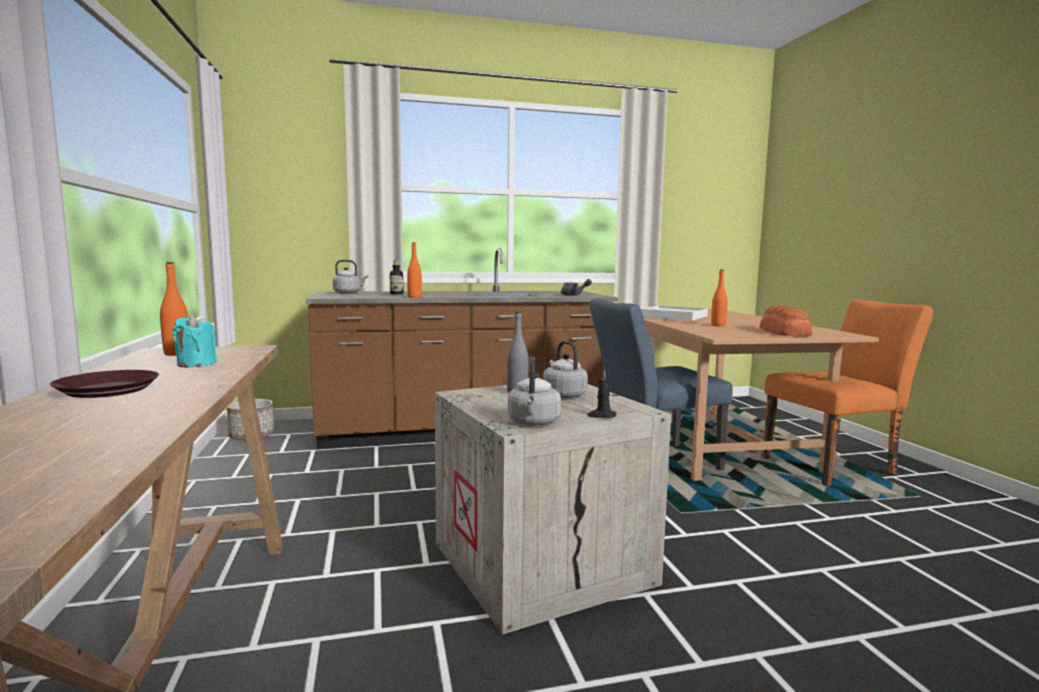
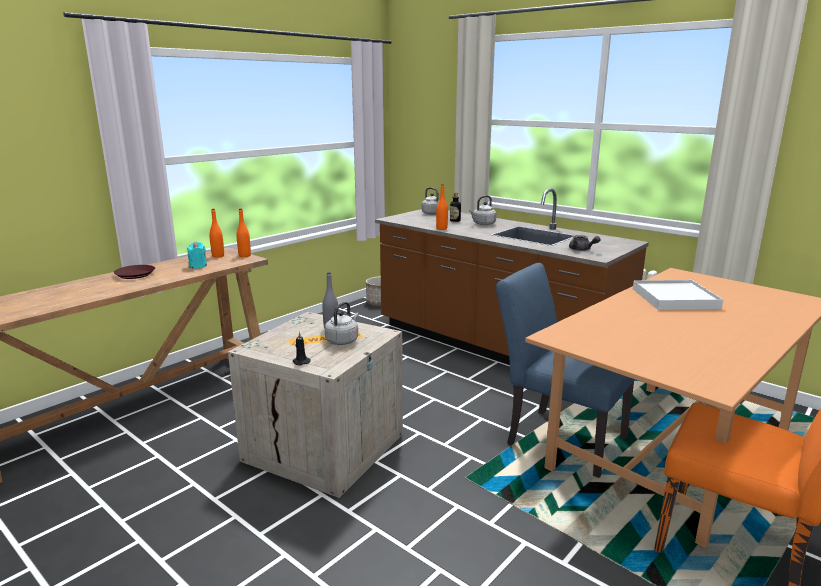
camera: 55 degrees right, 10 degrees up
(533, 423) = (263, 350): grey kettle -> grey kettle (483, 224)
(718, 325) = (642, 324): orange bottle -> orange bottle (244, 255)
(784, 332) = (654, 356): bread -> none

